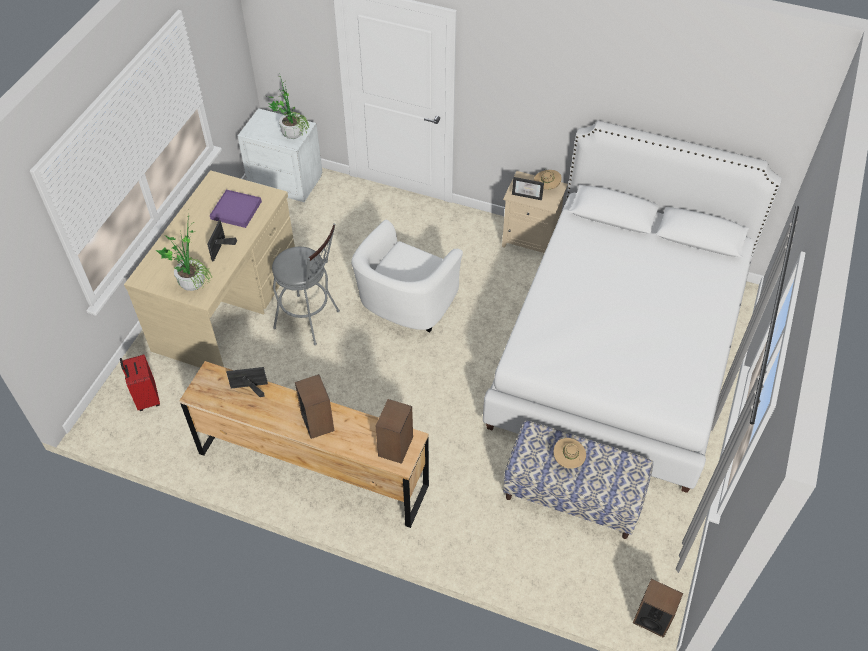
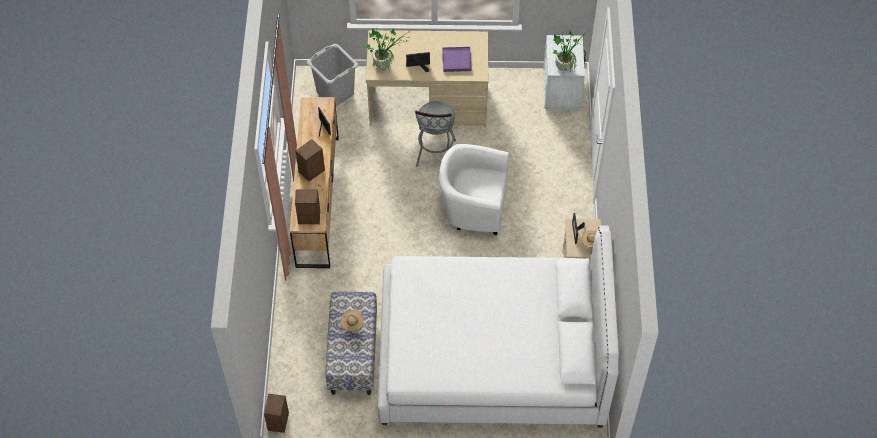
camera: 70 degrees right, 5 degrees up
(146, 398) = (335, 92): red suitcase -> grey laundry basket

